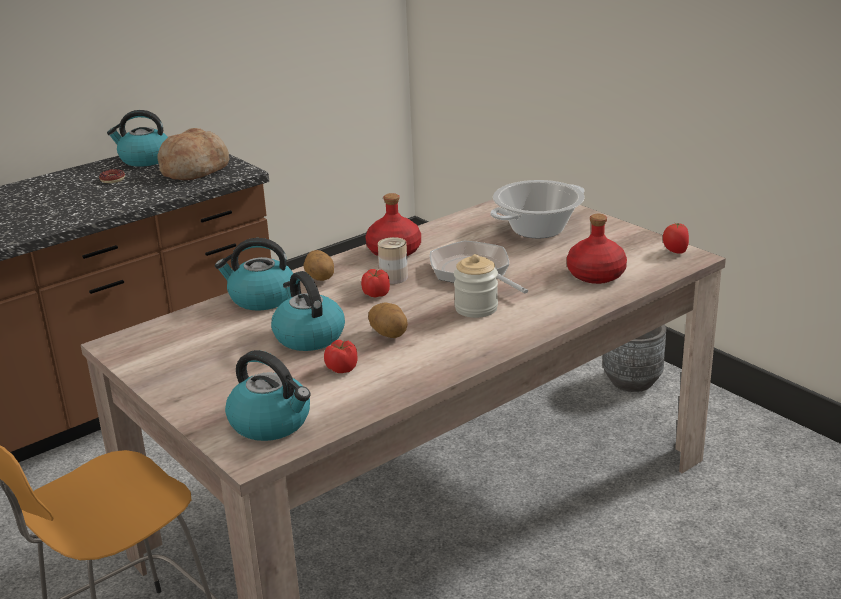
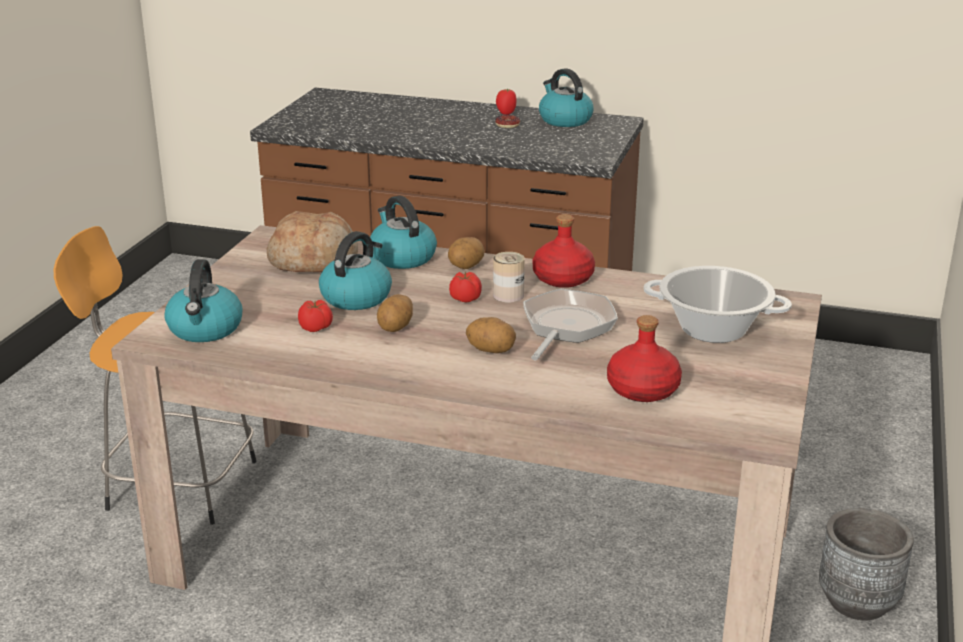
camera: 55 degrees right, 0 degrees up
(194, 169) = (571, 142): bread -> bread (314, 260)
(476, 308) = (491, 350): jar -> potato
(675, 251) = (767, 420): tomato -> tomato (506, 113)

